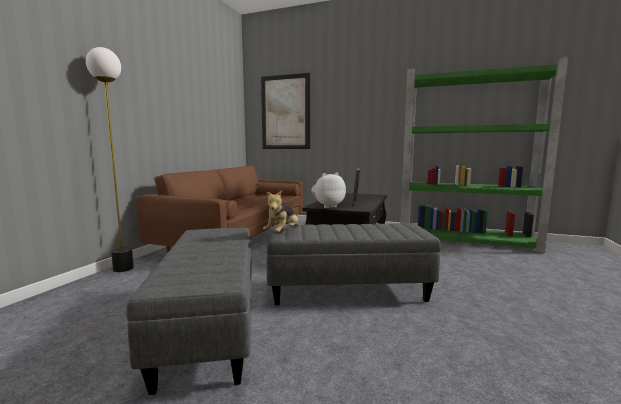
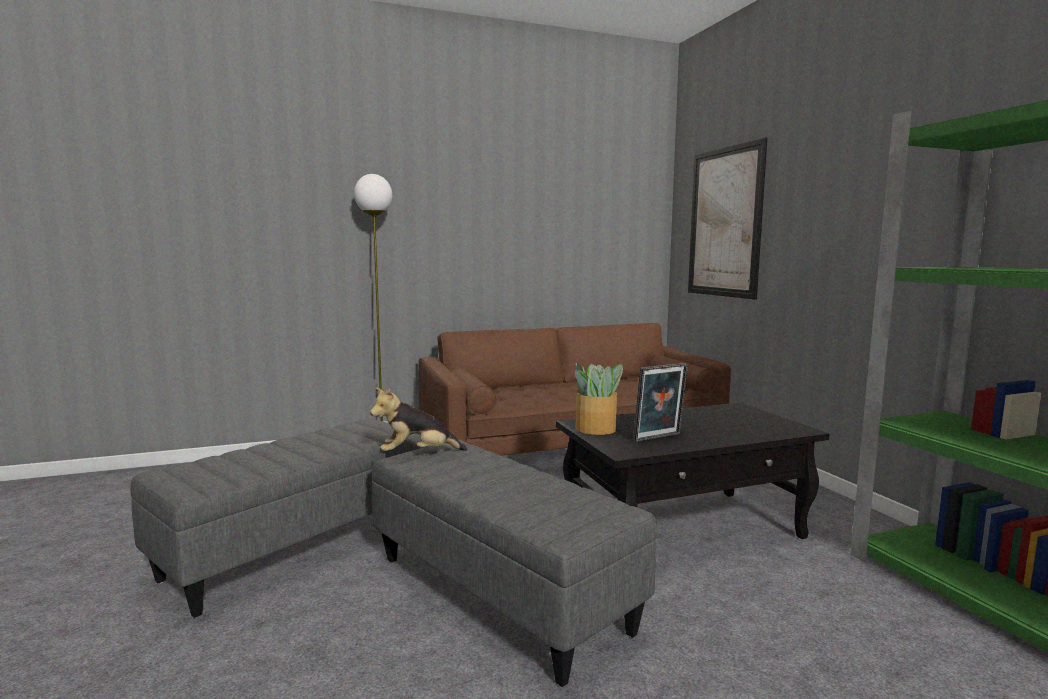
camera: 50 degrees right, 0 degrees up
(327, 206) = (596, 429): plush toy -> potted plant

